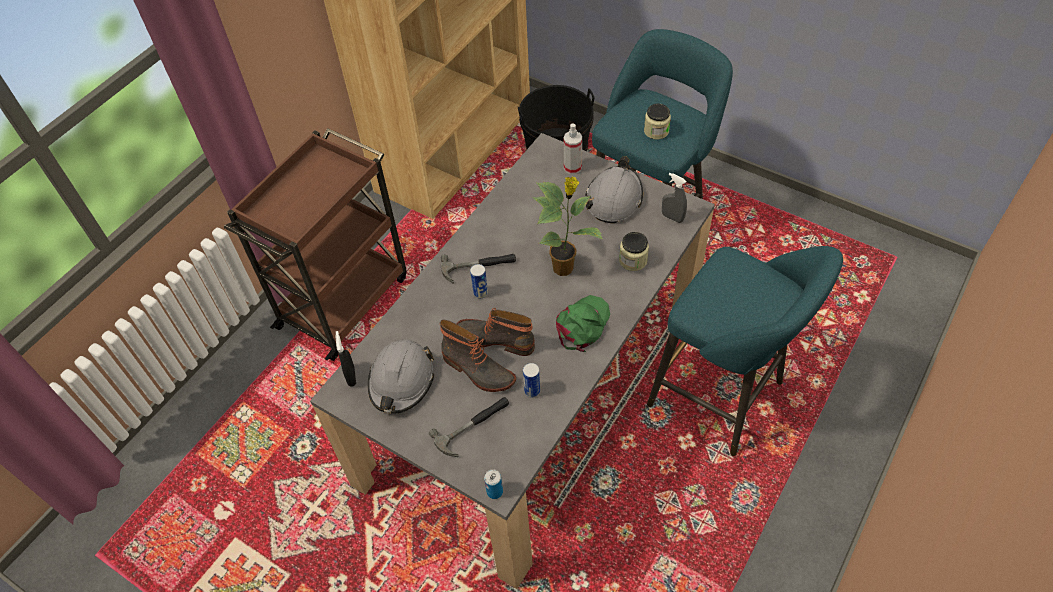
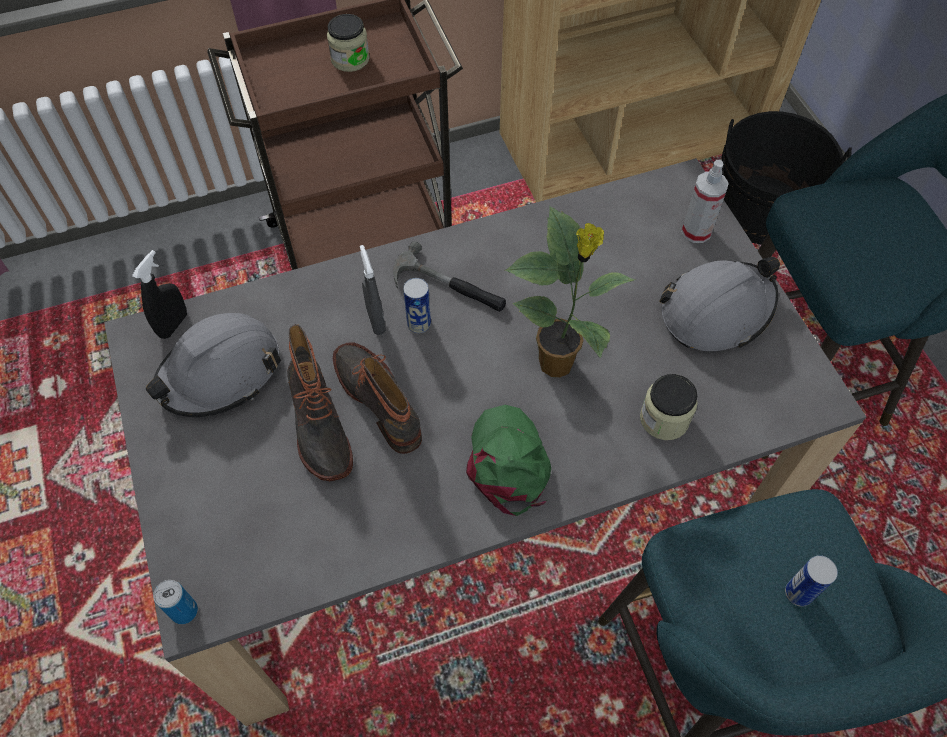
camera: 35 degrees right, 5 degrees up
(473, 426) = (244, 499): hammer -> none
(532, 391) = (358, 507): can -> can (798, 593)
(582, 325) = (508, 463): green cap -> green cap turned 75 degrees counterclockwise
(656, 131) = (868, 252): jar -> jar (350, 59)
(672, 217) = (780, 394): grey spray bottle -> grey spray bottle (376, 320)

